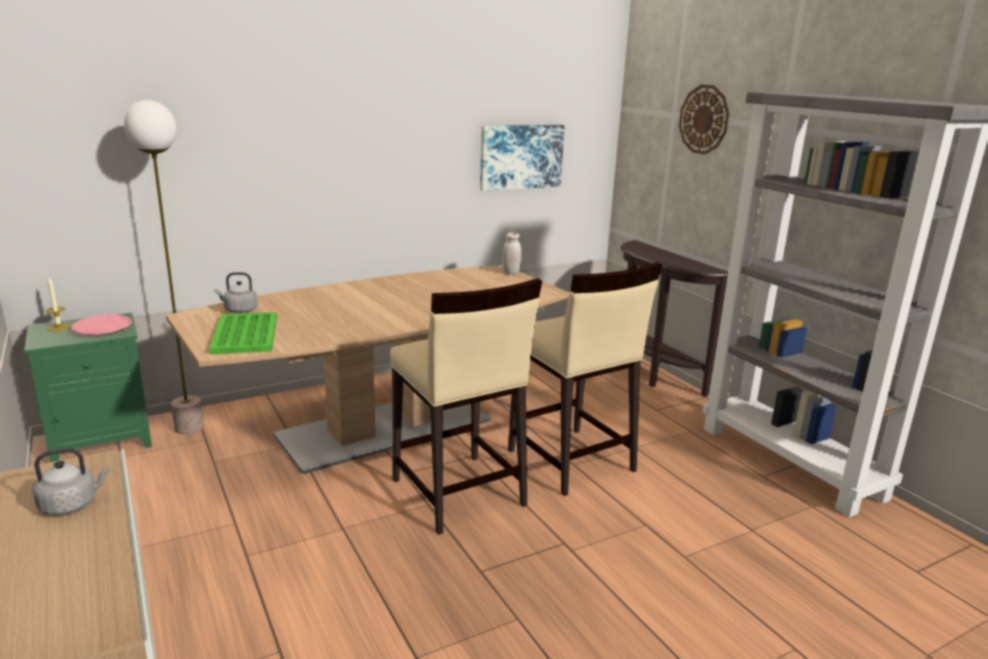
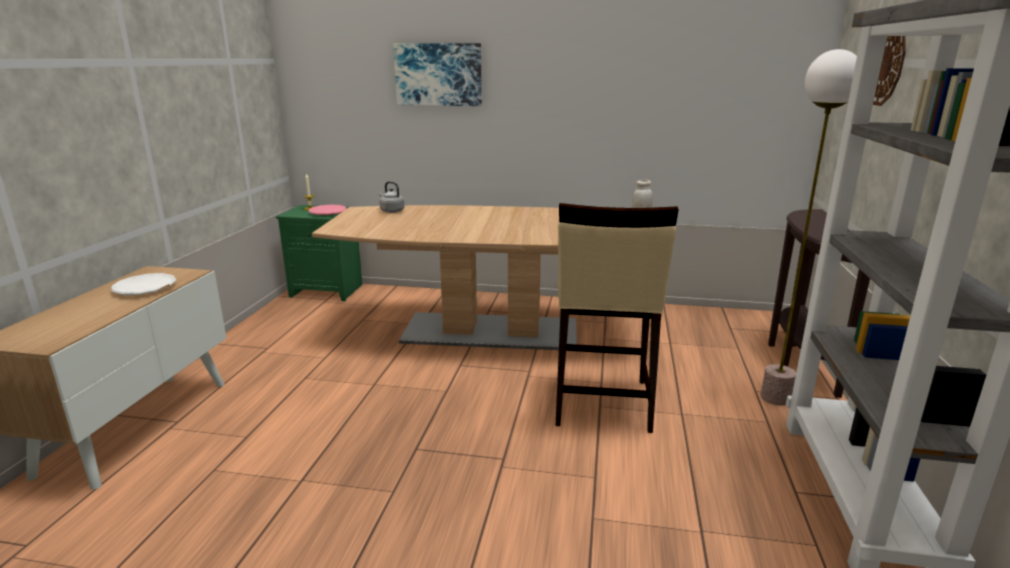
camera: 40 degrees right, 0 degrees up
(72, 504) = (145, 288): grey kettle -> white plate
(189, 427) = (378, 296): floor lamp -> floor lamp (775, 397)
(246, 334) = (366, 224): green tray -> none
(458, 493) = (477, 392): beige stool -> none
(520, 156) = (696, 110): picture -> picture (438, 74)

